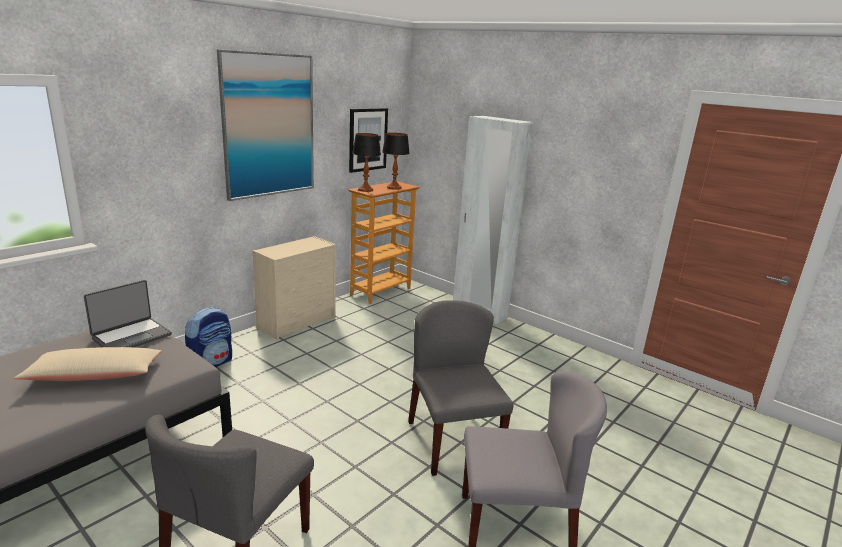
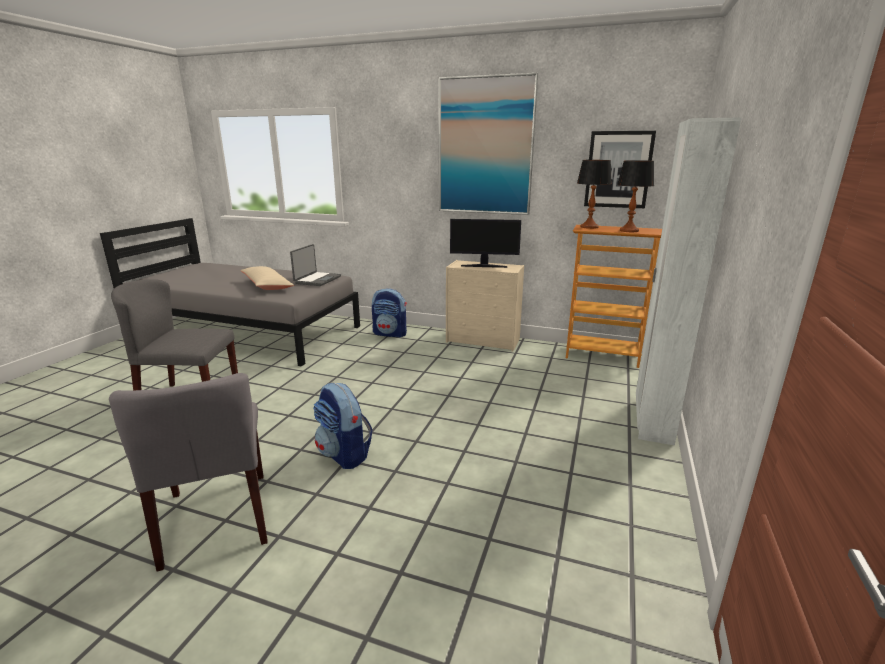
camera: 70 degrees right, 0 degrees up
(131, 336) = (317, 280): laptop -> laptop turned 90 degrees counterclockwise
(295, 247) = (484, 266): none -> monitor
(452, 441) = (344, 454): grey chair -> backpack

